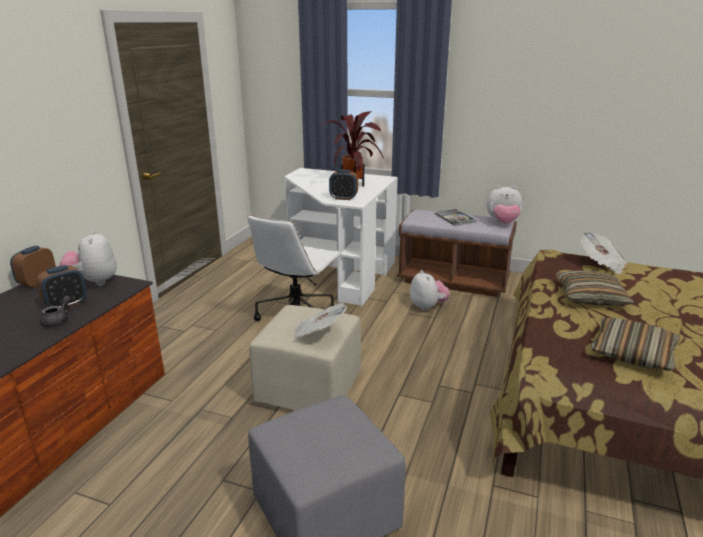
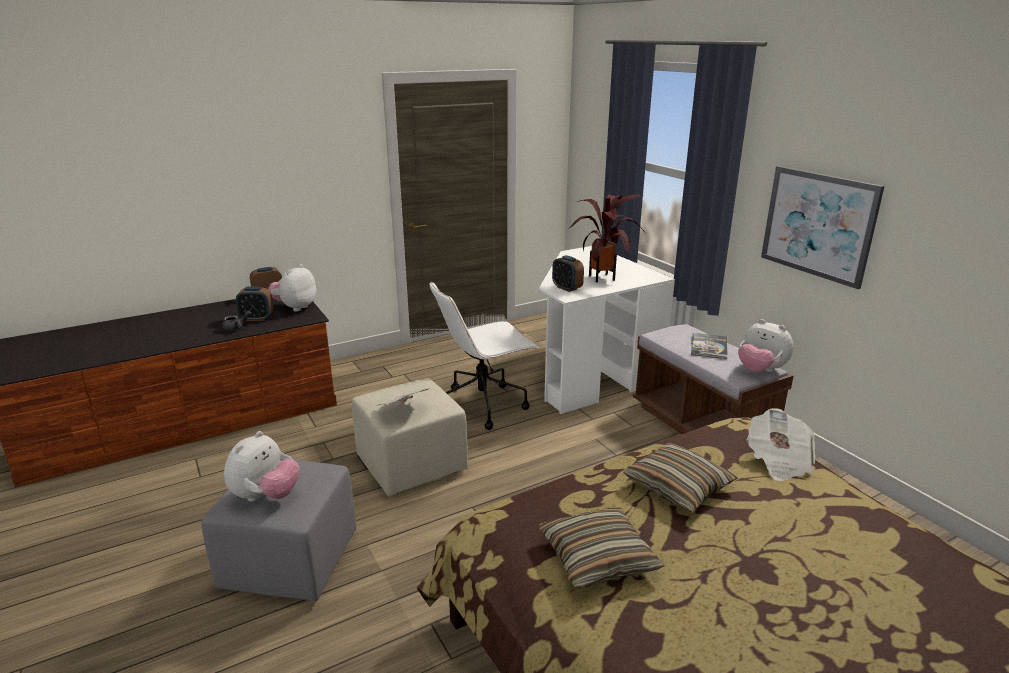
camera: 40 degrees right, 0 degrees up
(428, 307) = (626, 441): plush toy -> plush toy (266, 496)
(513, 112) = (818, 225): none -> picture

